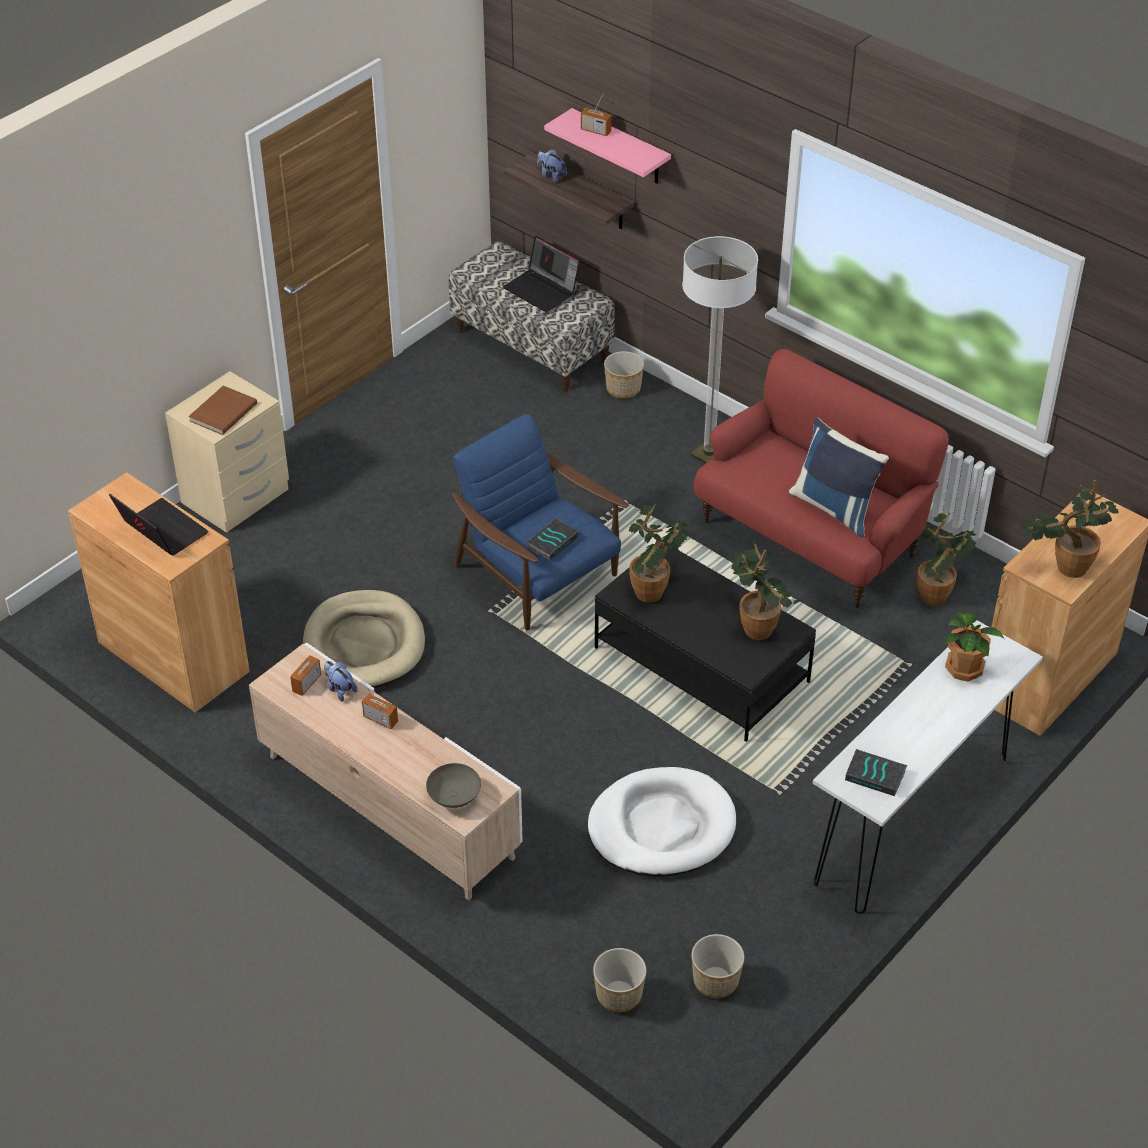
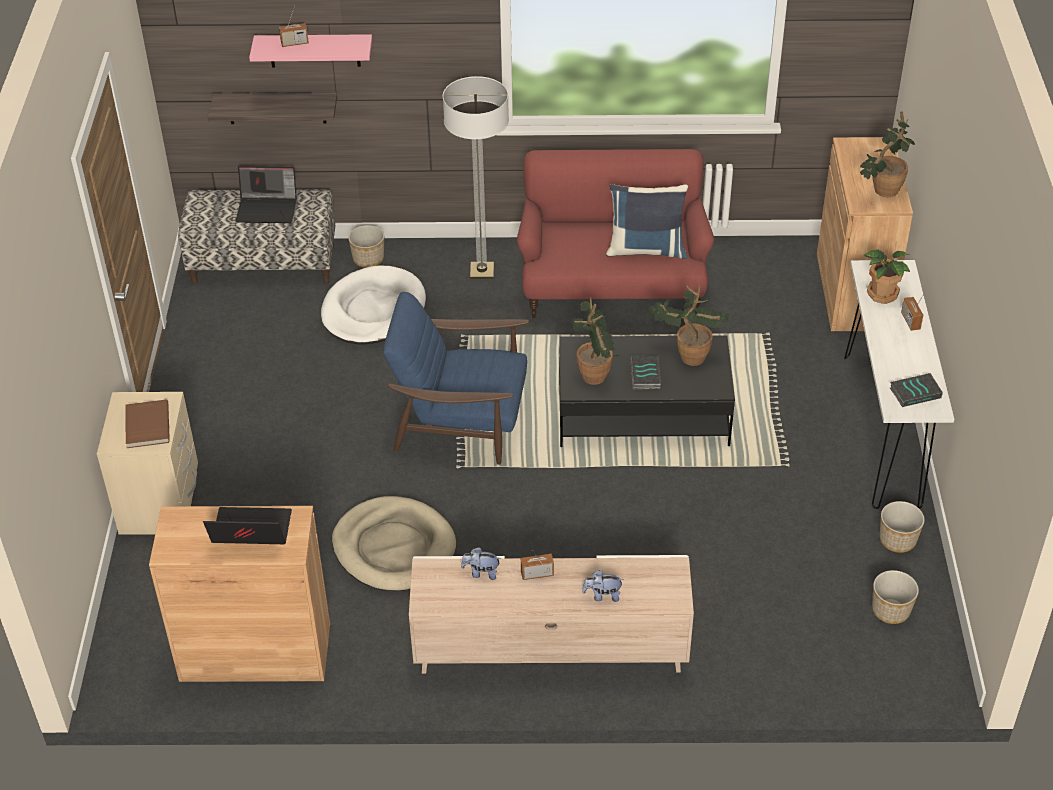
camera: 40 degrees left, 0 degrees up
(306, 683) = (452, 585): radio -> radio (910, 321)
(455, 797) = (654, 591): grey bowl -> none
(551, 175) = (251, 103): plush toy -> plush toy (602, 595)
(552, 542) = (487, 381): book -> book (644, 375)
(618, 995) = (846, 663): planter -> planter (898, 540)
(661, 827) = (743, 536): white dog bed -> white dog bed (373, 310)
(938, 594) = (732, 278): potted plant -> none

